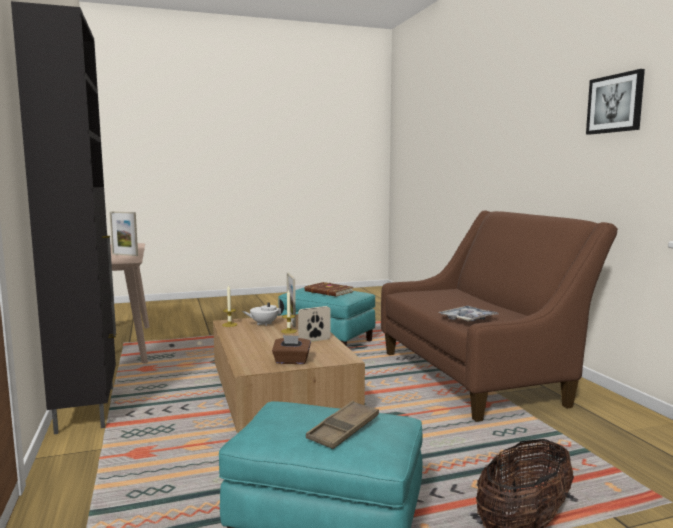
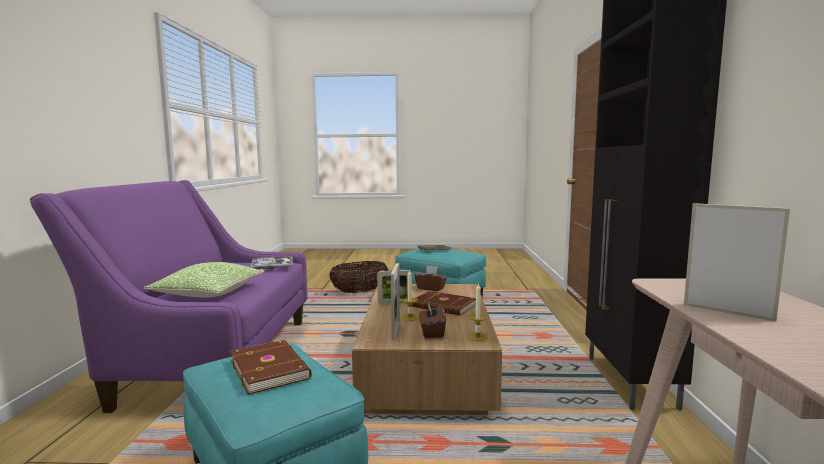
camera: 160 degrees left, 0 degrees up
(264, 324) = (432, 332): white teapot -> brown tissue box
(265, 342) = (443, 306): none -> brown book
(439, 296) = (208, 293): none -> pillow
(478, 376) = (210, 359): brown sofa -> purple sofa
(615, 103) = (113, 73): picture -> none

